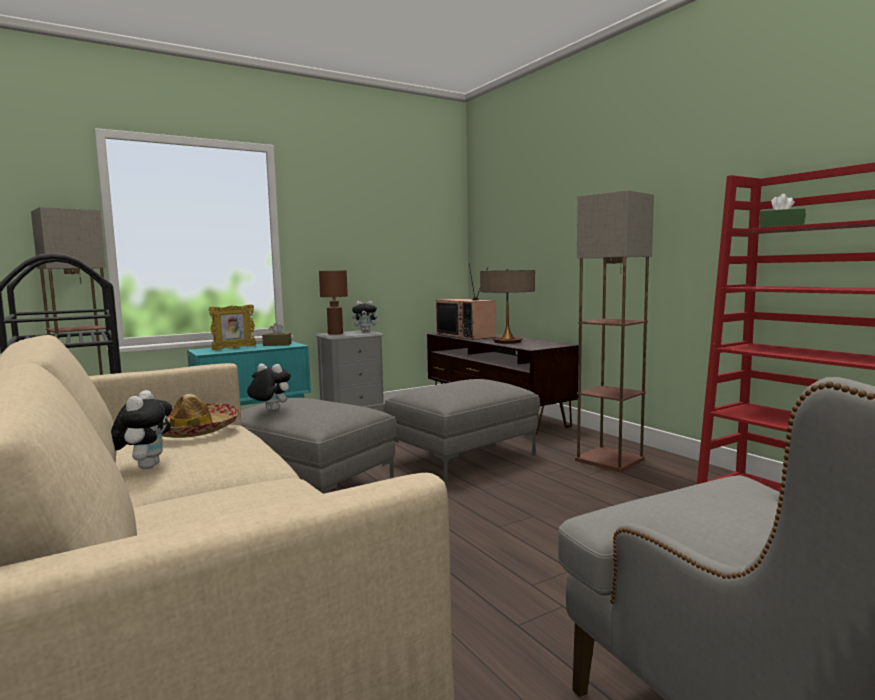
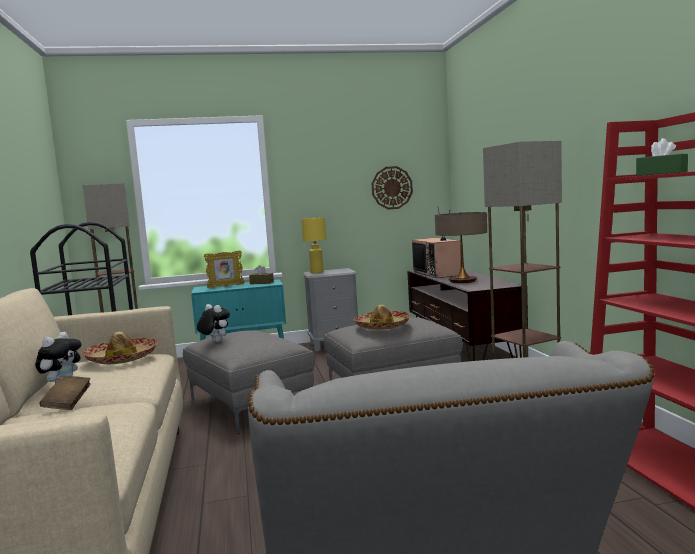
camera: 20 degrees right, 0 degrees up
(194, 486) = (68, 403): none -> brown book
(335, 334) = (316, 272): brown table lamp -> yellow table lamp
(366, 331) = (345, 269): plush toy -> none
(411, 242) = (392, 188): none -> wall clock
(459, 387) = (382, 326): none -> hat

